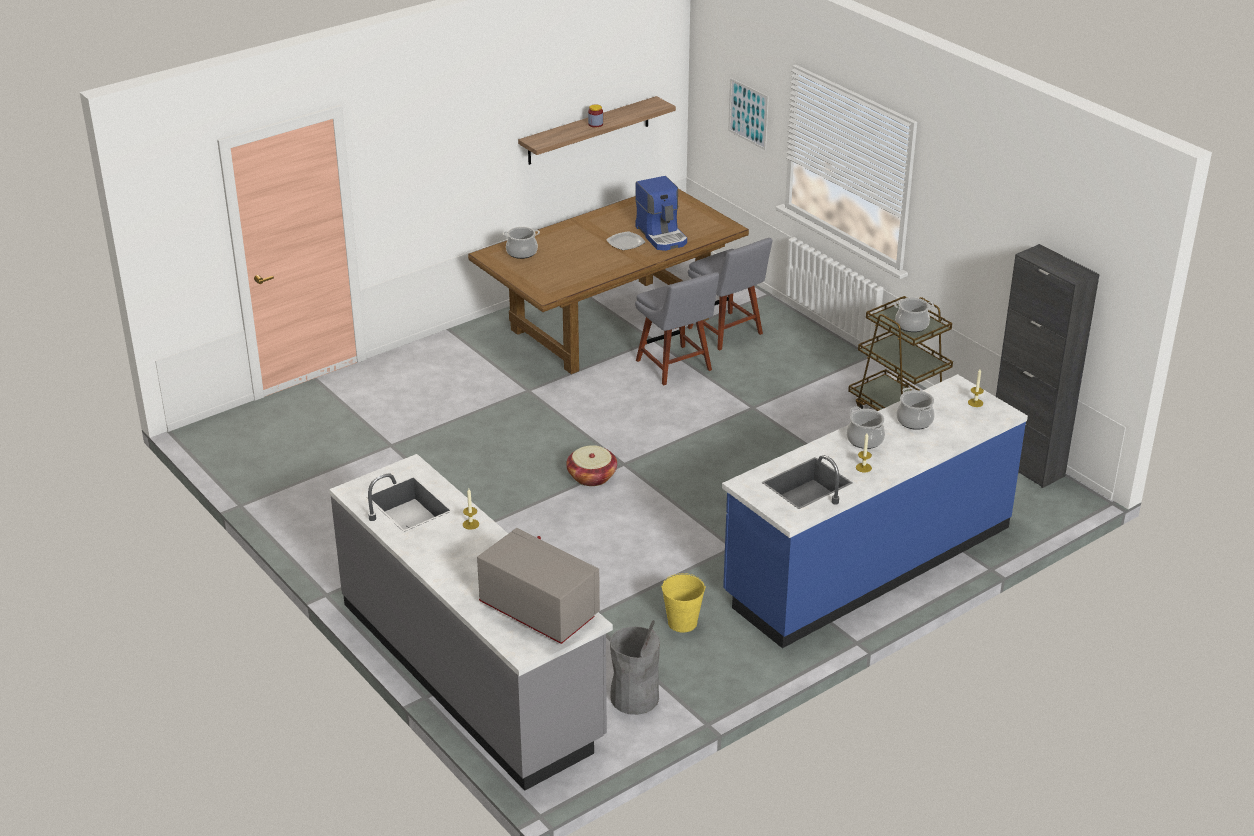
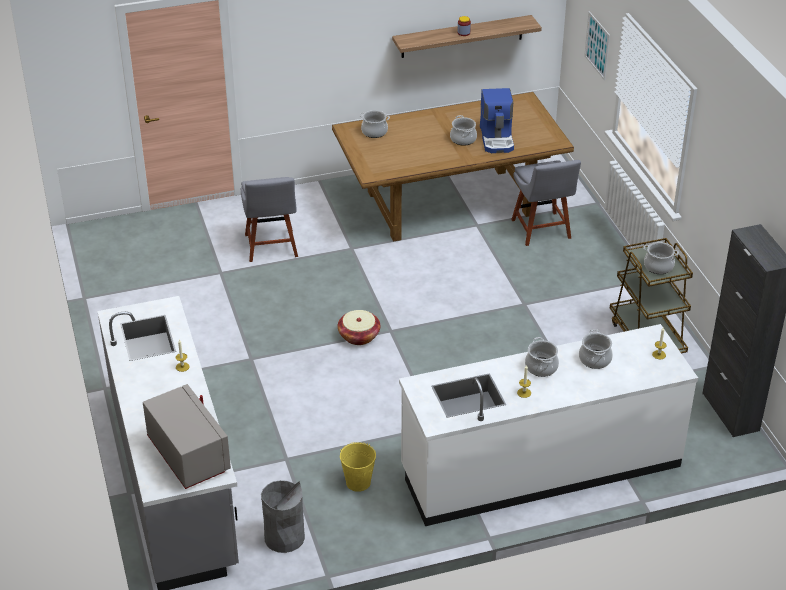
camera: 20 degrees right, 5 degrees up
(625, 242) = (463, 139): plate -> cooking pot
(675, 367) = (481, 253): grey chair -> grey chair (271, 247)
(868, 562) = (540, 467): blue counter -> white counter

